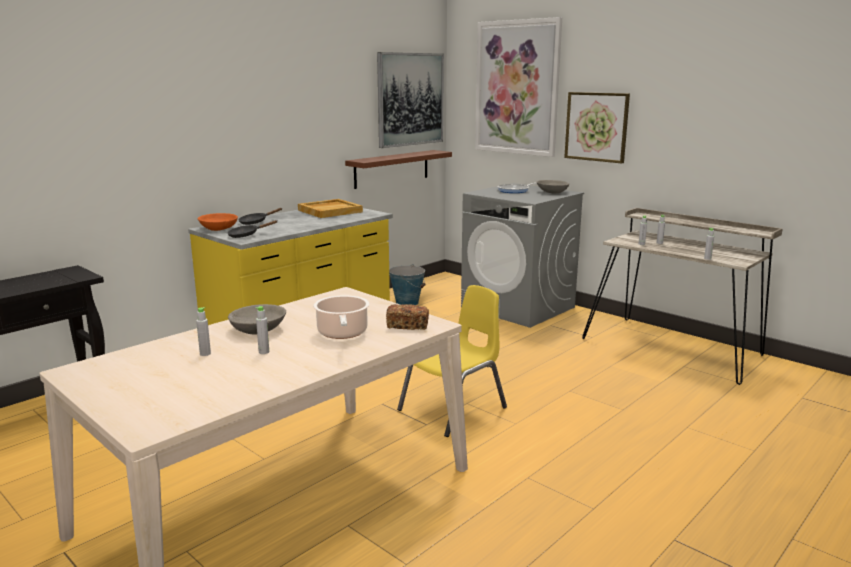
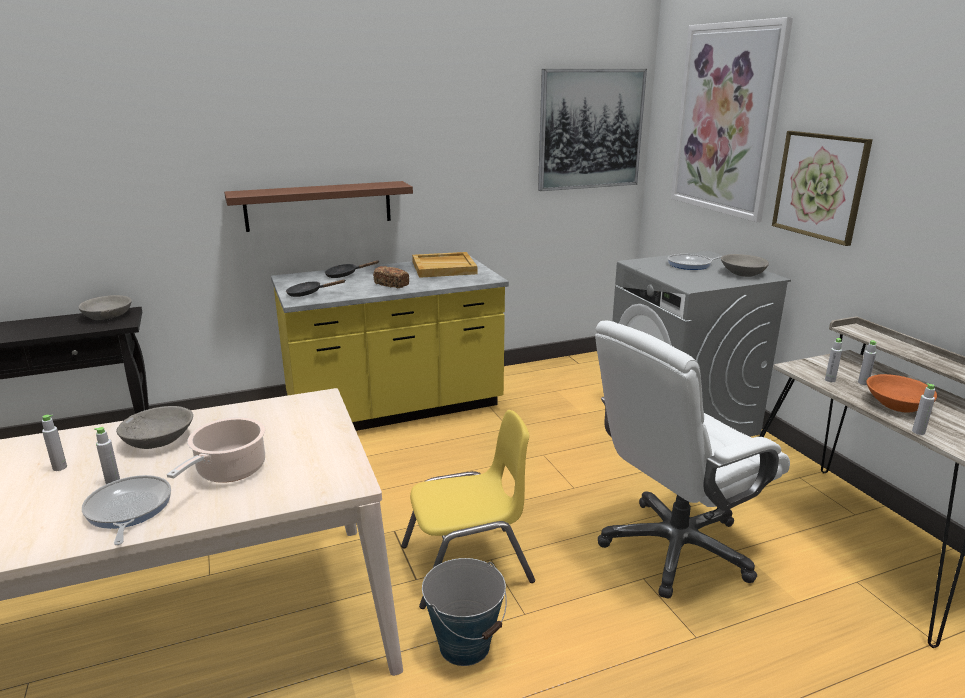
camera: 25 degrees right, 5 degrees up
(57, 274) = (108, 316): none -> grey bowl
(218, 228) = (297, 279): orange bowl -> orange bowl (897, 404)
(304, 361) = (128, 510): none -> frying pan
(392, 169) = (556, 216): brown shelf -> brown shelf (319, 206)
(407, 302) = (547, 384): bucket -> bucket (465, 645)
(408, 326) = (315, 477): bread -> bread (391, 284)
(575, 373) = (675, 548): none -> white office chair

